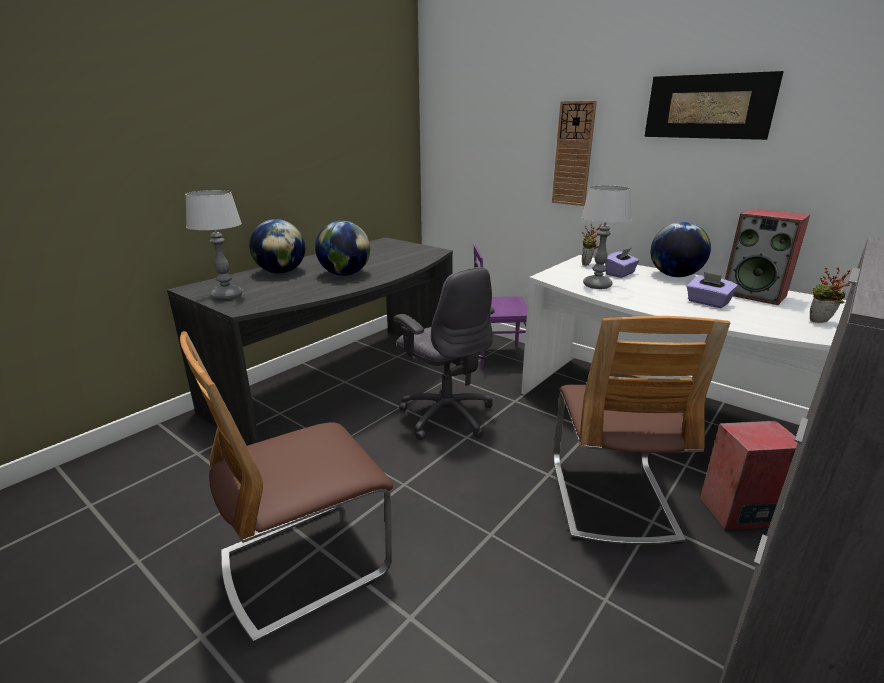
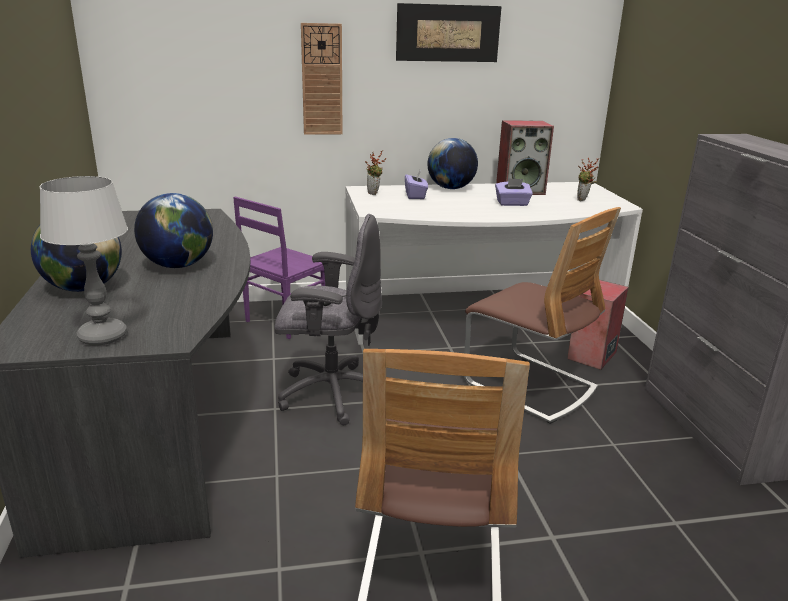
camera: 50 degrees left, 0 degrees up
(597, 285) = (424, 210): table lamp -> none

